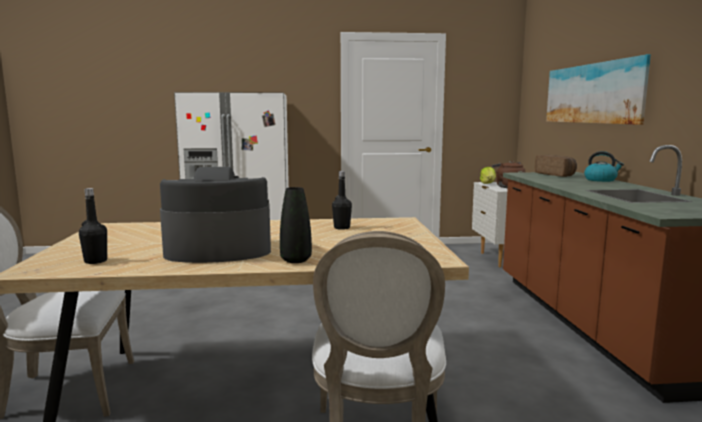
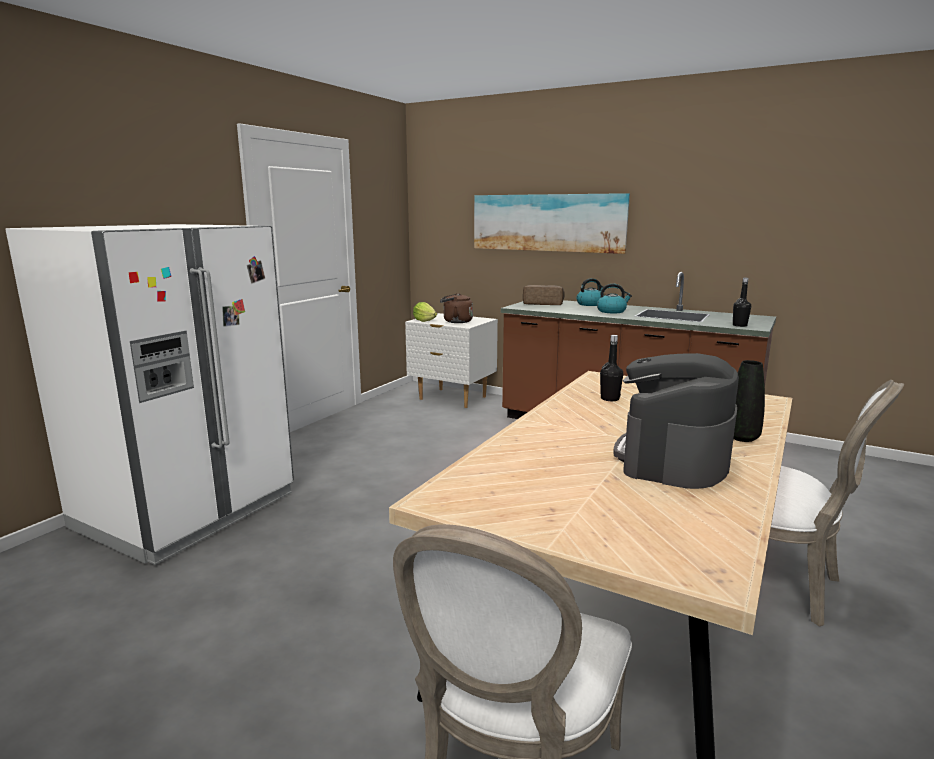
camera: 55 degrees left, 5 degrees up
(95, 261) = (684, 527): black bottle -> black bottle (739, 325)
(585, 185) = (612, 311): none -> kettle

